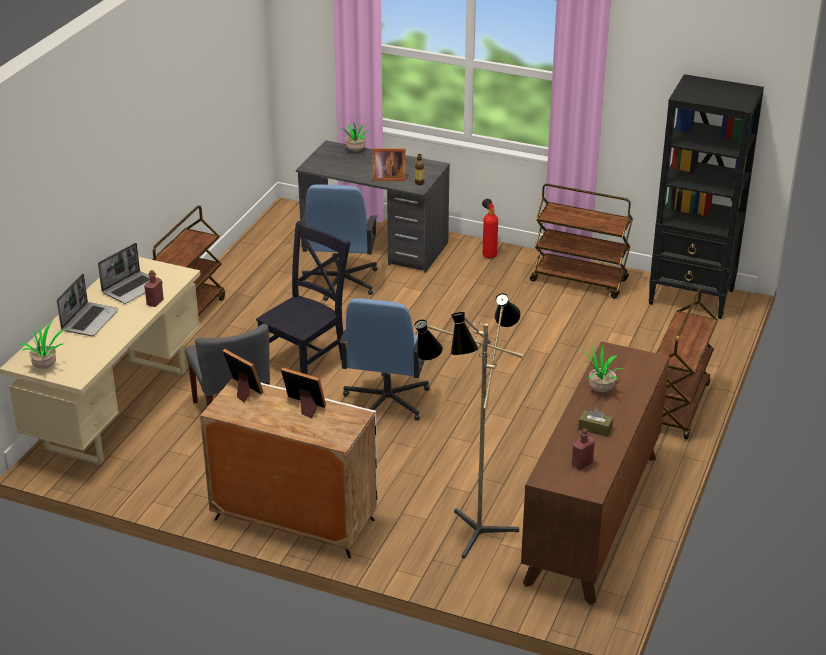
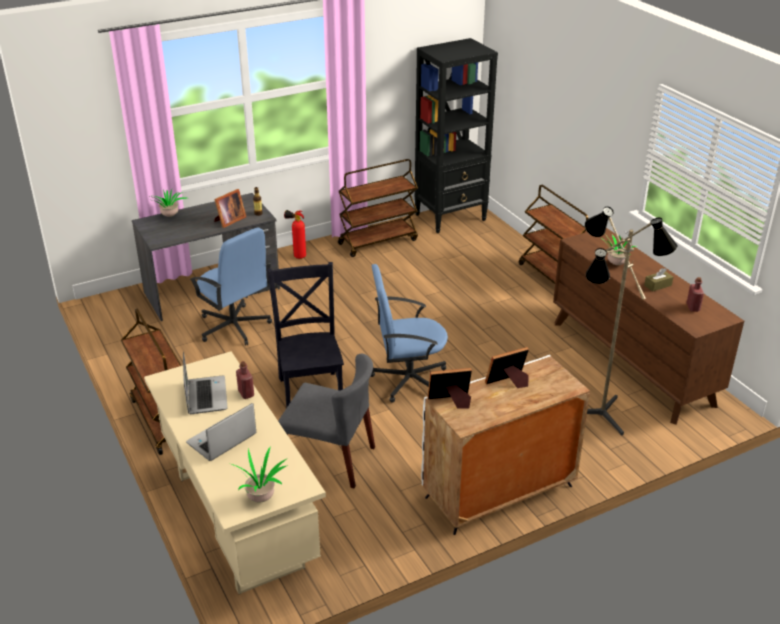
camera: 50 degrees left, 0 degrees up
(90, 320) = (221, 440): laptop -> laptop turned 105 degrees counterclockwise
(386, 401) = (408, 379): blue office chair -> blue office chair turned 120 degrees clockwise

